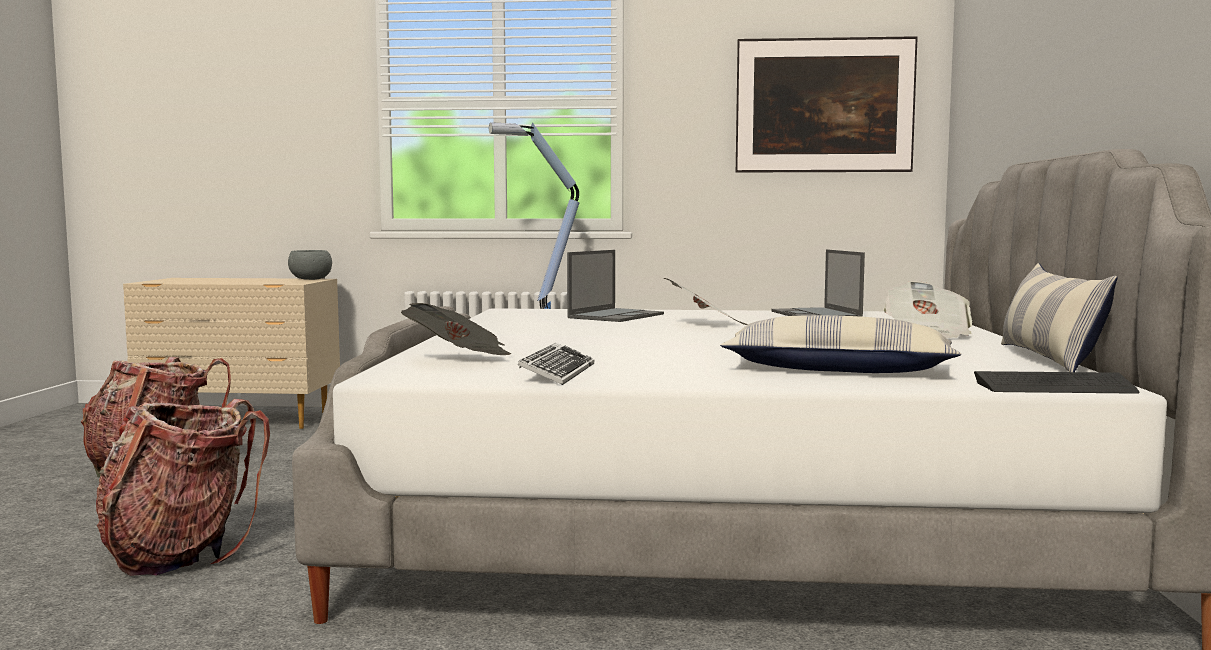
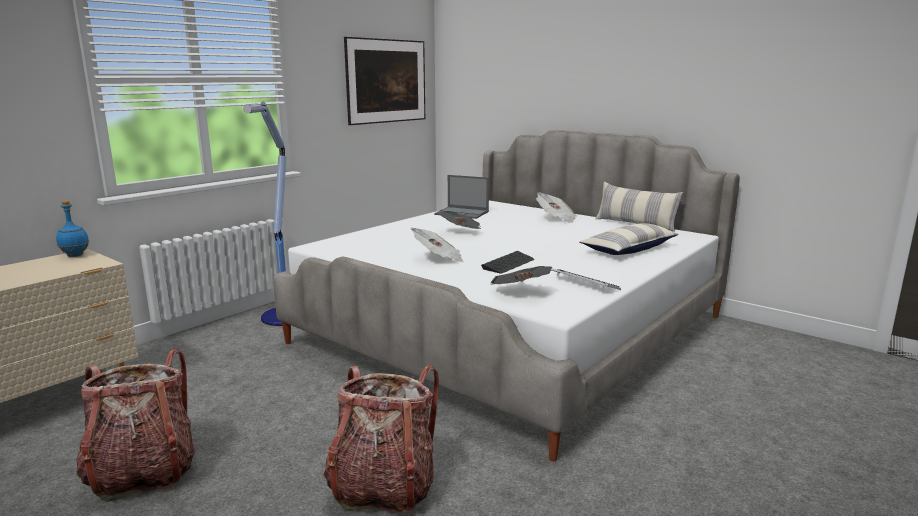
camera: 55 degrees left, 10 degrees up
(311, 279) = (76, 255): grey bowl -> blue bottle
(551, 332) = (438, 259): none -> newspaper
(616, 316) = (394, 236): laptop -> none
(1054, 387) = (694, 240): keyboard -> keyboard (508, 264)

